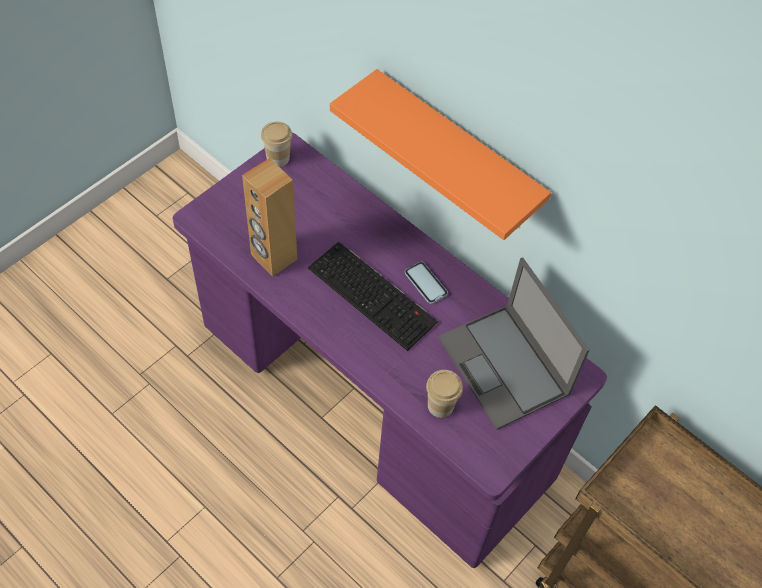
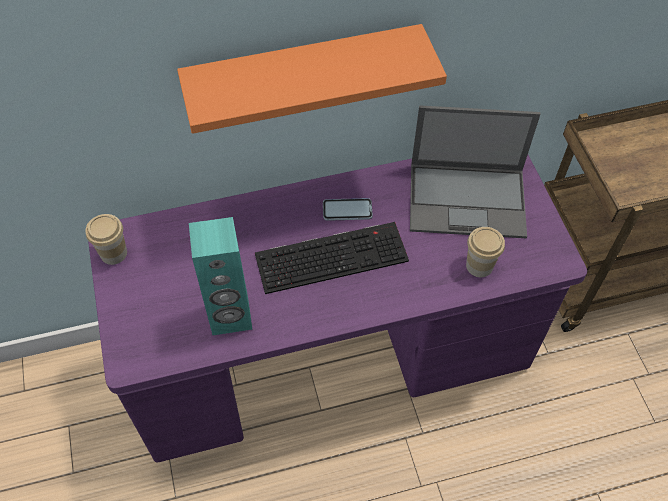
camera: 55 degrees left, 0 degrees up
(273, 257) = (230, 317): brown speaker -> turquoise speaker

